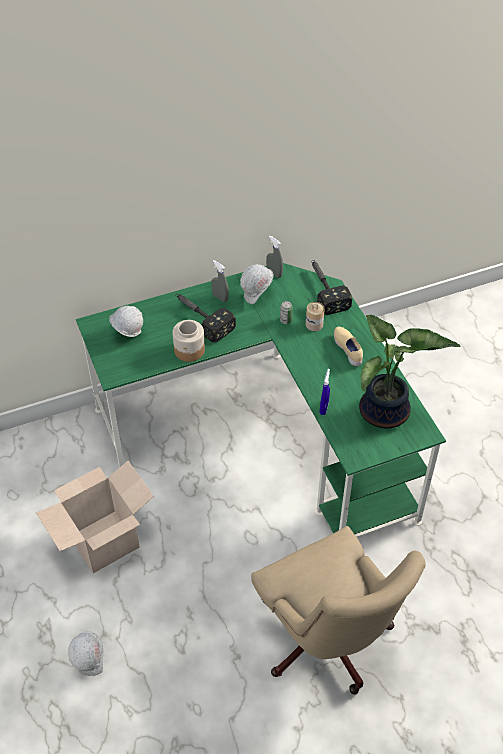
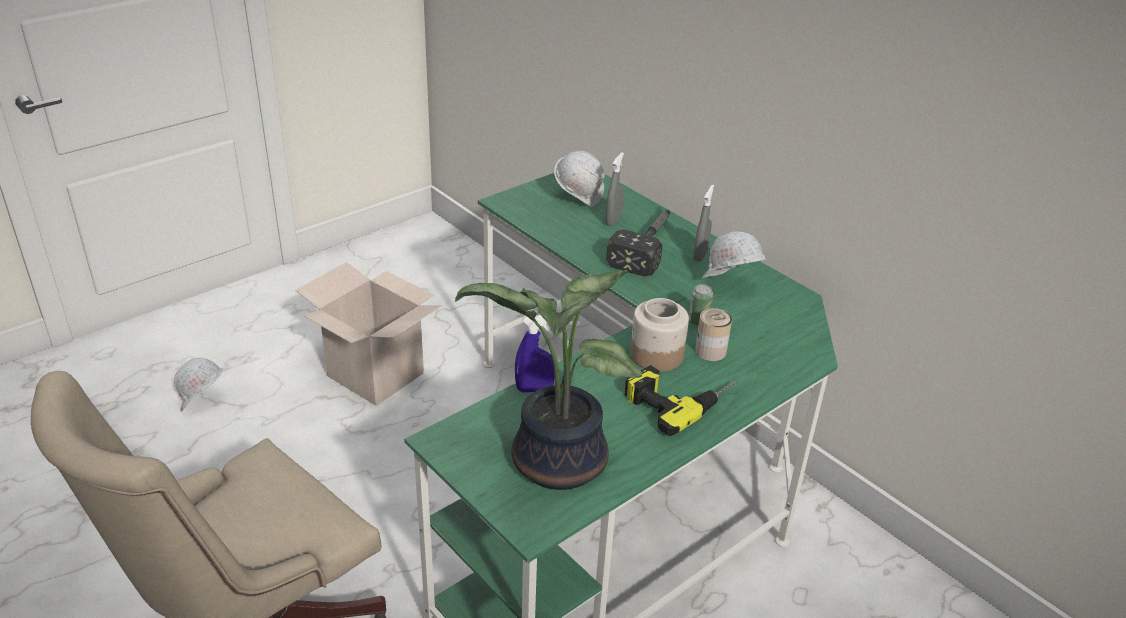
camera: 70 degrees right, 15 degrees down
(189, 350) = (581, 248): jar -> jar (656, 356)
(274, 273) = (791, 294): grey spray bottle -> grey spray bottle (613, 220)
(324, 289) = (798, 350): hammer -> none
(348, 350) = (679, 397): beige shoe -> power drill

